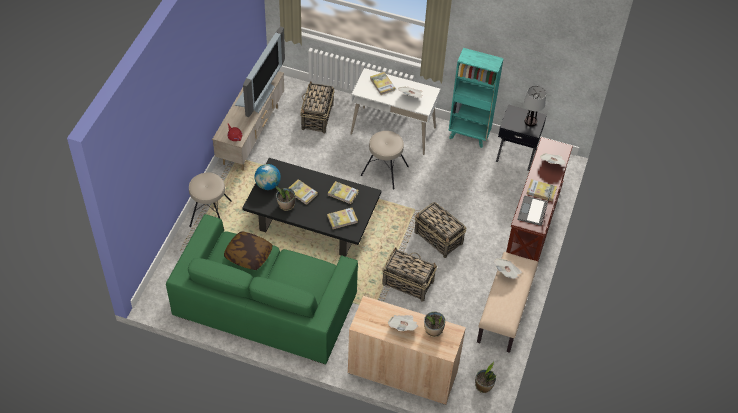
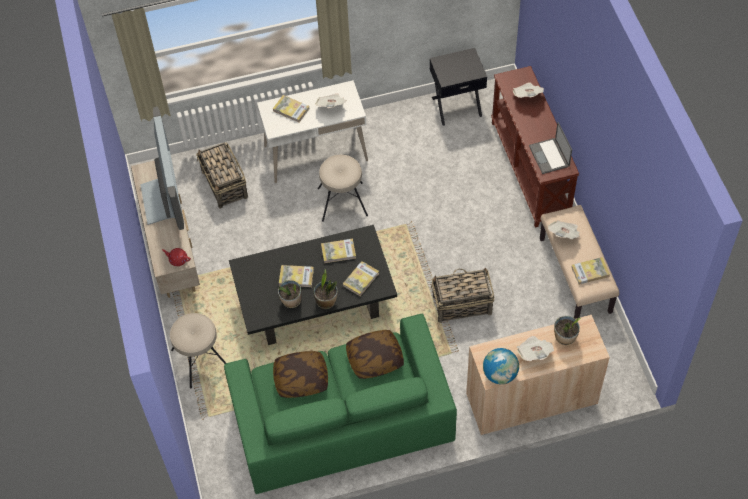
camera: 30 degrees left, 5 degrees up
(268, 185) = (253, 291): globe -> globe (500, 374)
(306, 272) = (374, 359): none -> pillow
(438, 238) = (453, 239): basket -> none
(469, 136) = (395, 114): turquoise bookcase -> none
(483, 386) = (616, 362): potted plant -> potted plant (326, 301)
(530, 121) = (465, 64): table lamp -> none
(541, 191) = (540, 130): book -> book (590, 272)

